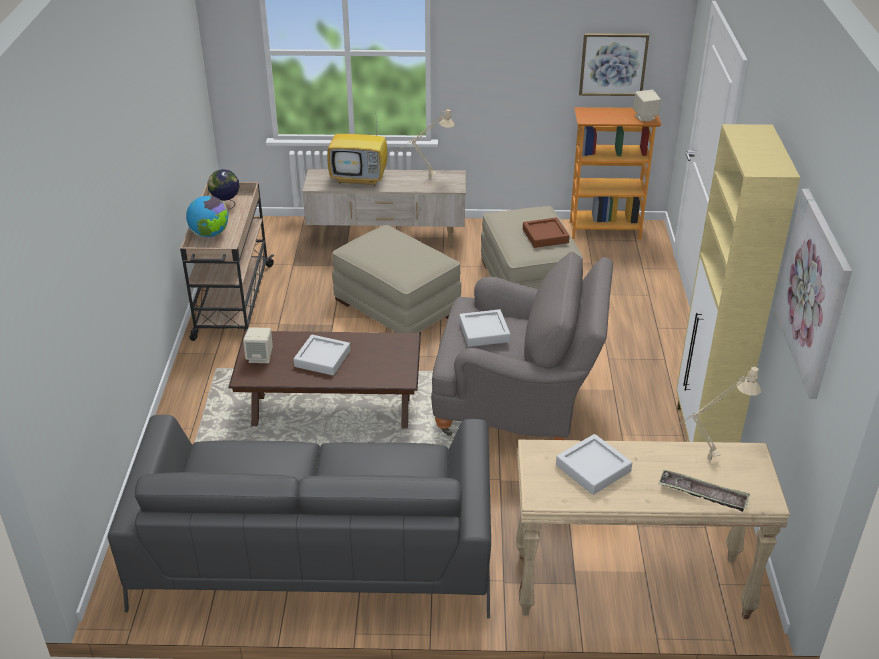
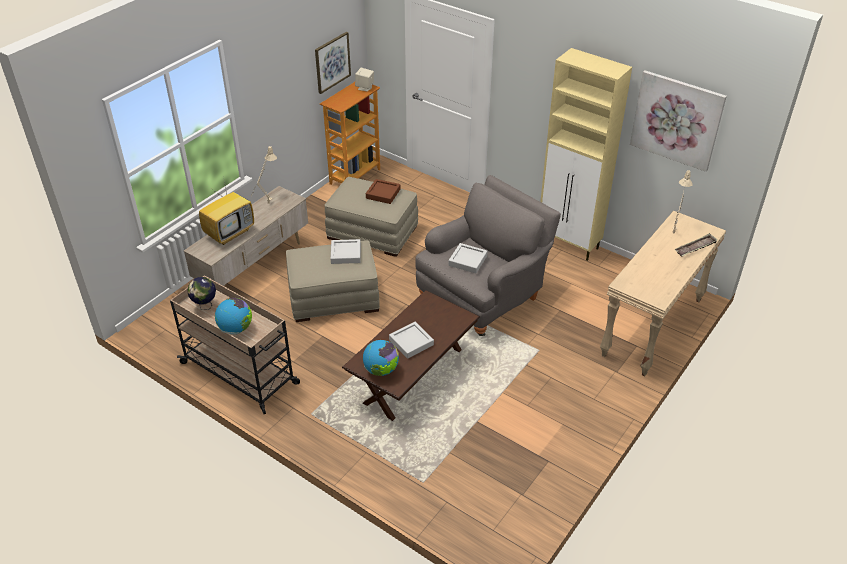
camera: 55 degrees left, 5 degrees up
(260, 357) = (381, 370): beige speaker -> globe
(316, 551) = (534, 438): grey sofa -> none
(593, 468) = (651, 272): grey tray -> grey tray (346, 254)

